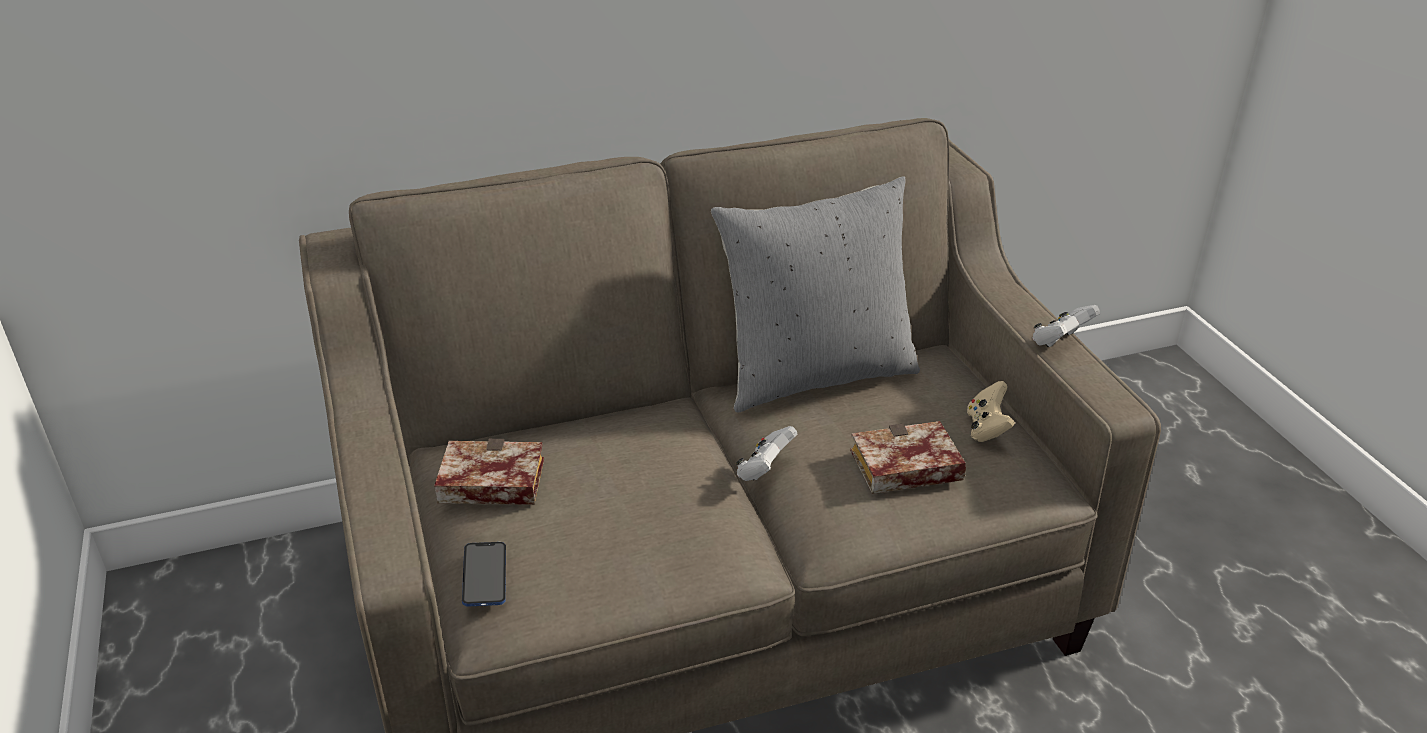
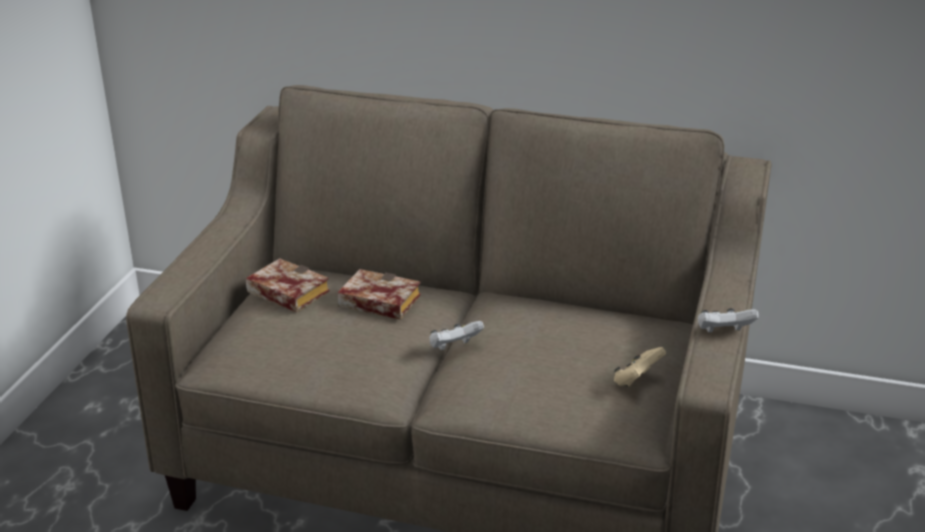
camera: 35 degrees right, 5 degrees down
(484, 575) = (231, 337): phone -> none
(815, 374) = (562, 306): grey pillow -> none
(902, 469) = (542, 380): book -> book (376, 302)

